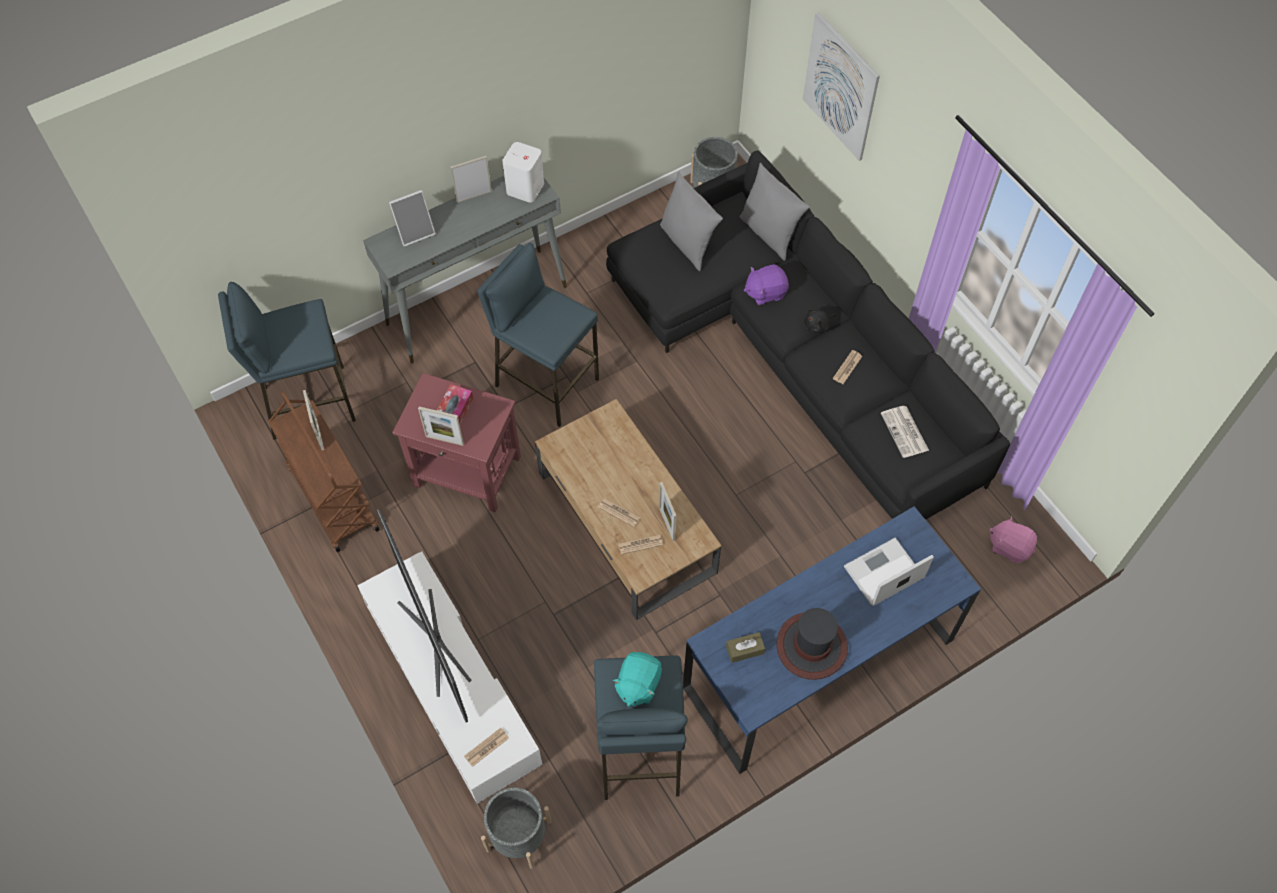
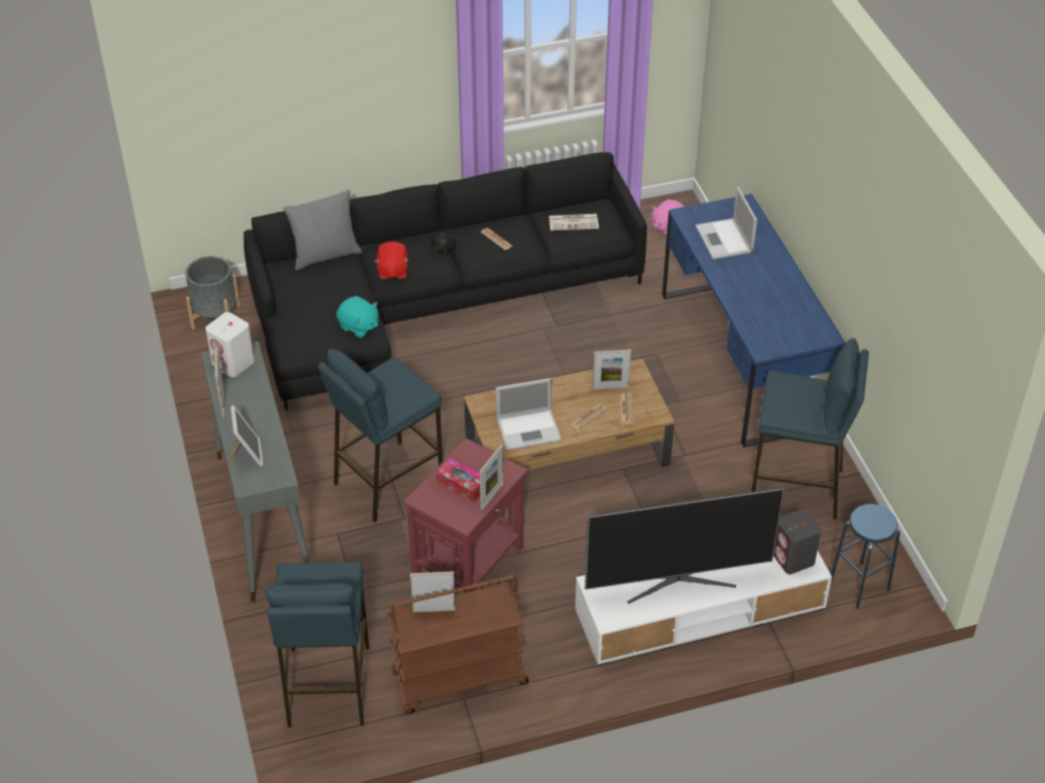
camera: 75 degrees left, 15 degrees down
(486, 747) = (793, 559): newspaper -> grey speaker
(519, 835) = (859, 584): grey planter -> blue stool
(587, 464) = (529, 429): none -> laptop
(637, 684) = (791, 397): turquoise plush toy -> turquoise plush toy (359, 326)
(688, 243) = (310, 309): grey pillow -> none
(745, 650) = (773, 330): brown tissue box -> none
(765, 292) = (392, 271): purple plush toy -> red plush toy
(811, 646) = (779, 292): hat -> none
(840, 87) = (289, 91): picture -> none

